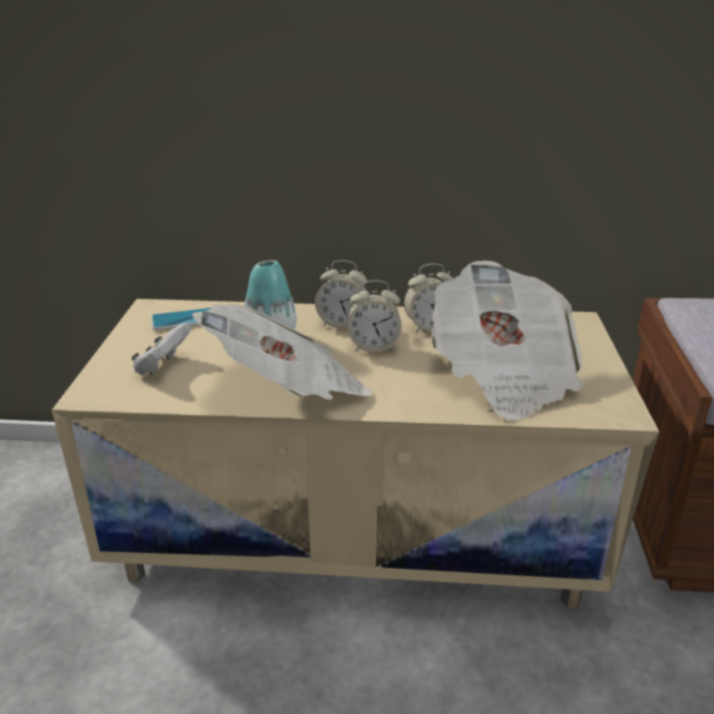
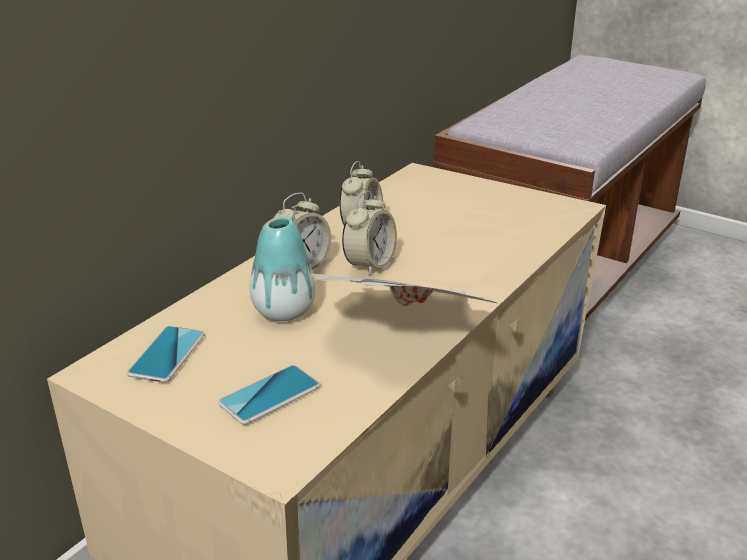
camera: 60 degrees left, 0 degrees up
(163, 366) = (270, 395): white game controller -> phone
(503, 375) = (482, 227): newspaper -> none

